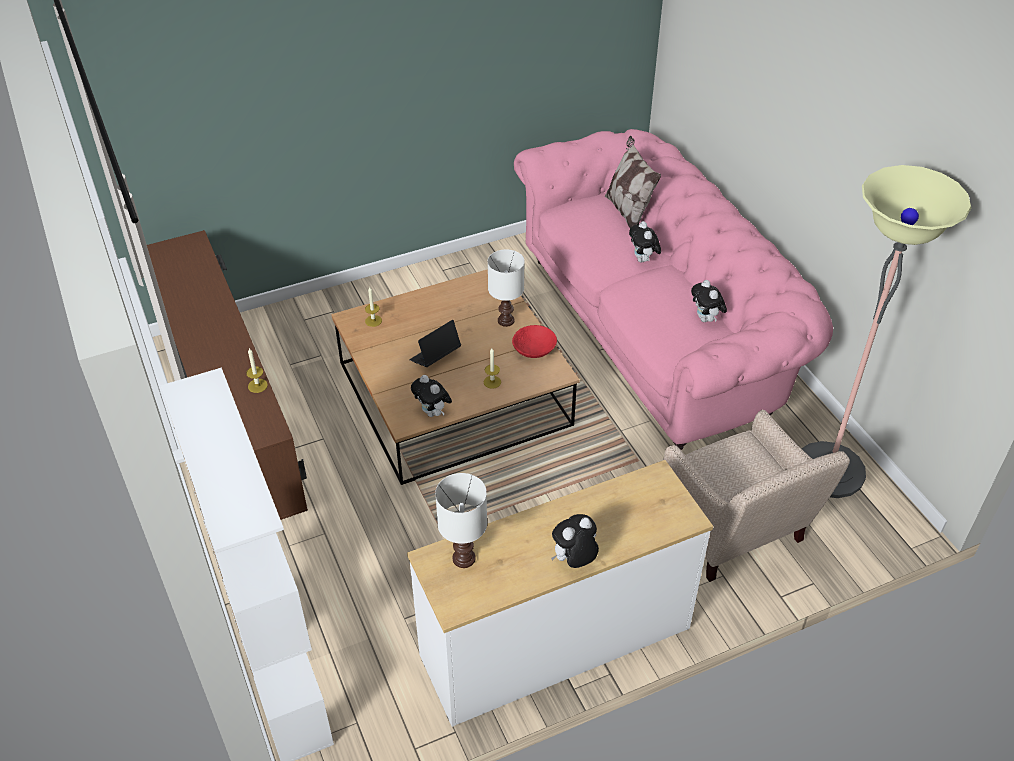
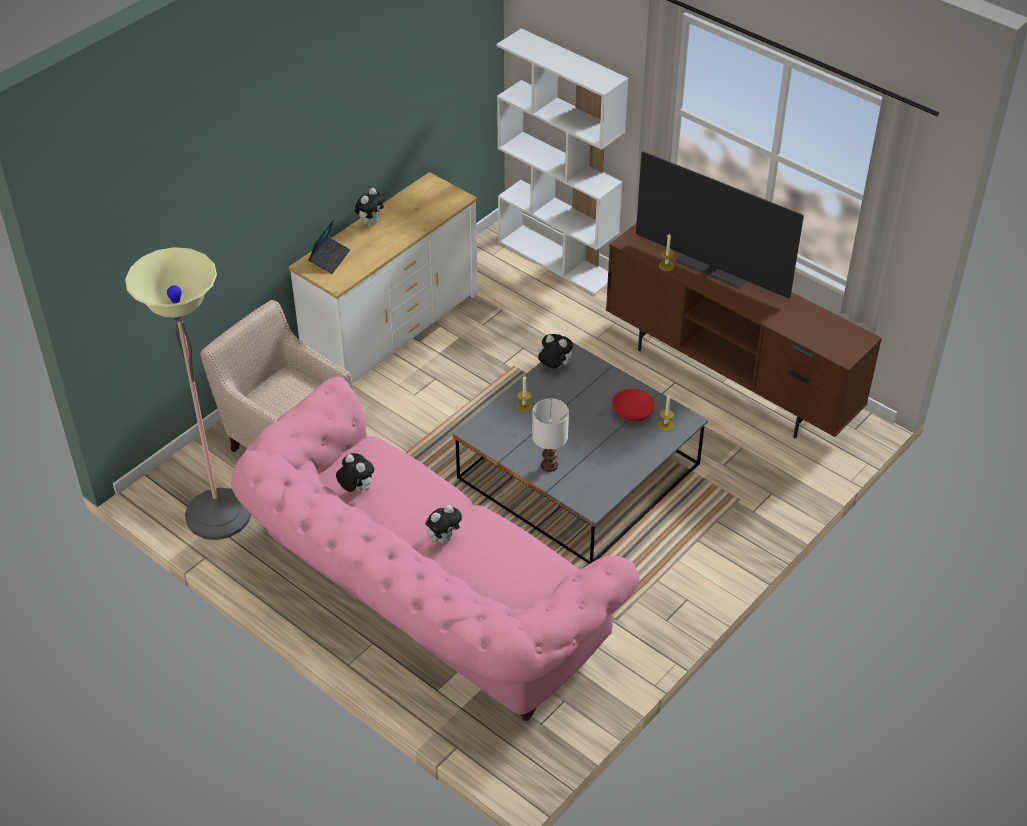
camera: 155 degrees right, 0 degrees up
(217, 363) = (711, 270): none -> television
(435, 357) = (587, 411): laptop -> laptop (330, 258)
(454, 394) = (578, 471): brown coffee table -> grey coffee table
(463, 559) = (440, 203): white table lamp -> none
(534, 349) = (507, 446): red bowl -> red bowl (632, 412)
(628, 212) = (488, 596): pillow -> none
(643, 260) = (444, 538): plush toy -> plush toy turned 90 degrees clockwise

